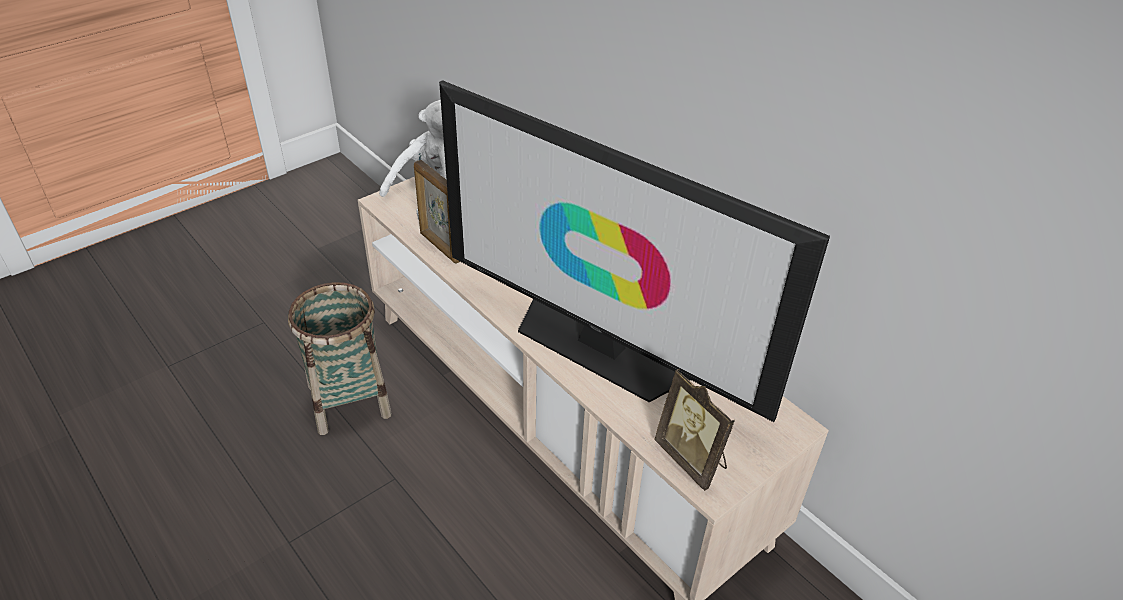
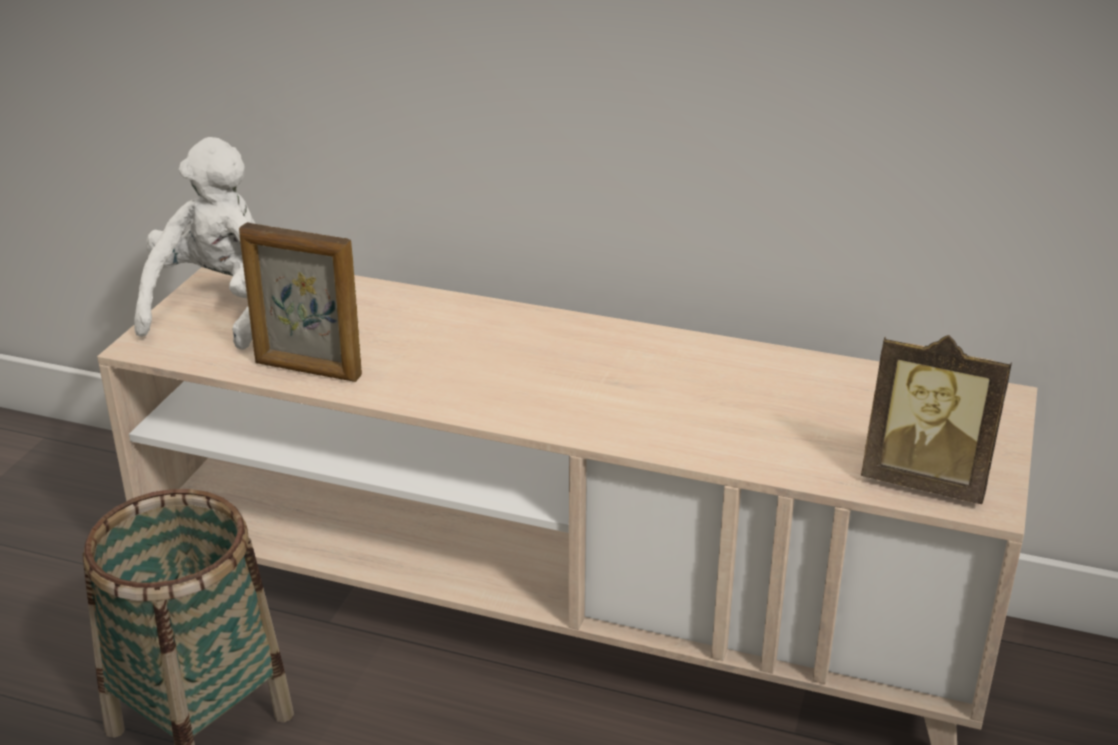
camera: 30 degrees left, 10 degrees down
(600, 346) = (673, 404): television -> none

